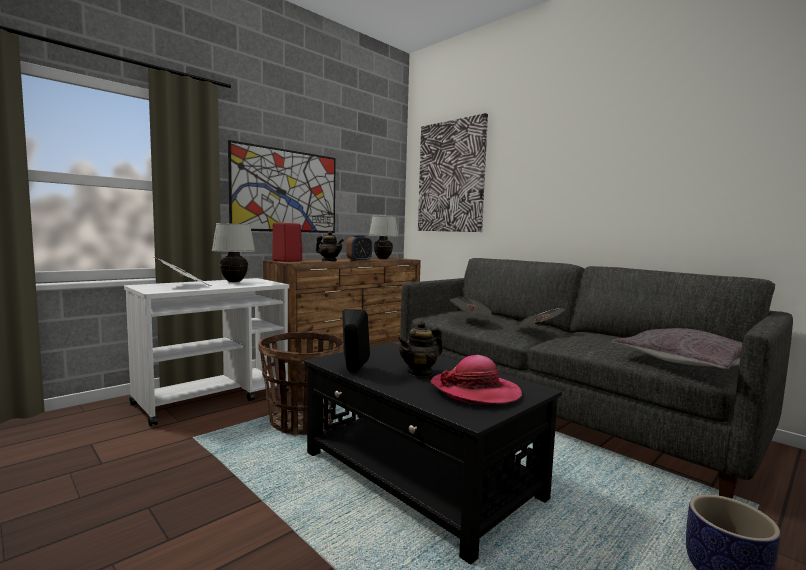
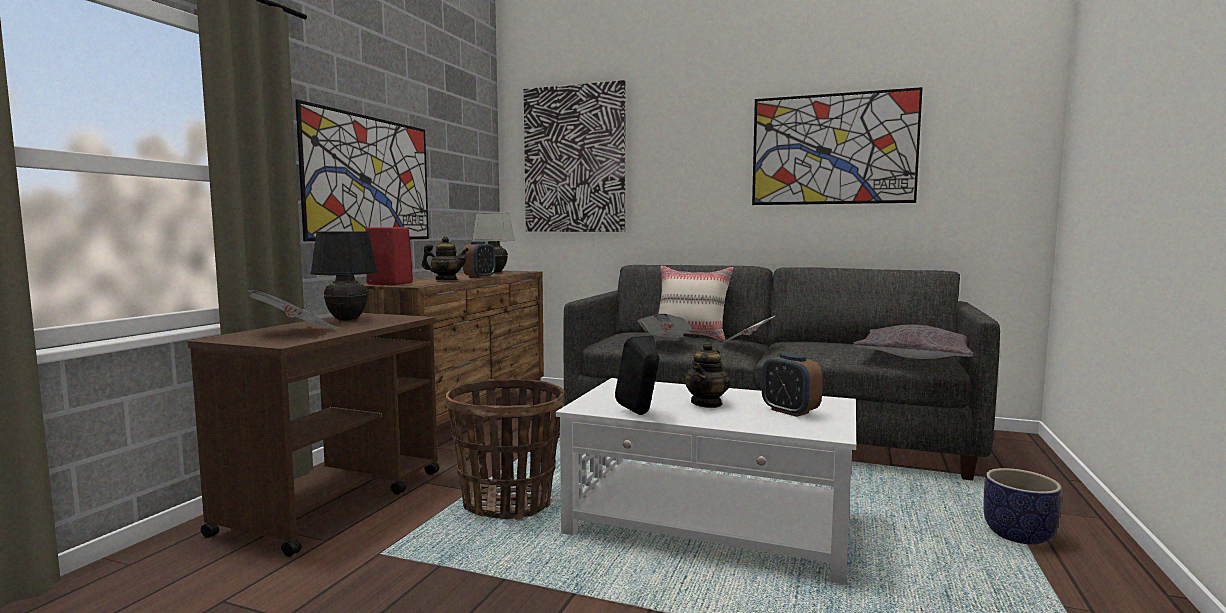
camera: 25 degrees left, 0 degrees up
(214, 397) = (336, 500): white cart -> brown cart
(234, 282) = (347, 320): white table lamp -> black table lamp
(419, 475) = (710, 524): black coffee table -> white coffee table
(475, 391) = (790, 411): hat -> alarm clock
(507, 318) = (691, 336): none -> beige pillow
(655, 159) = (832, 149): none -> picture

